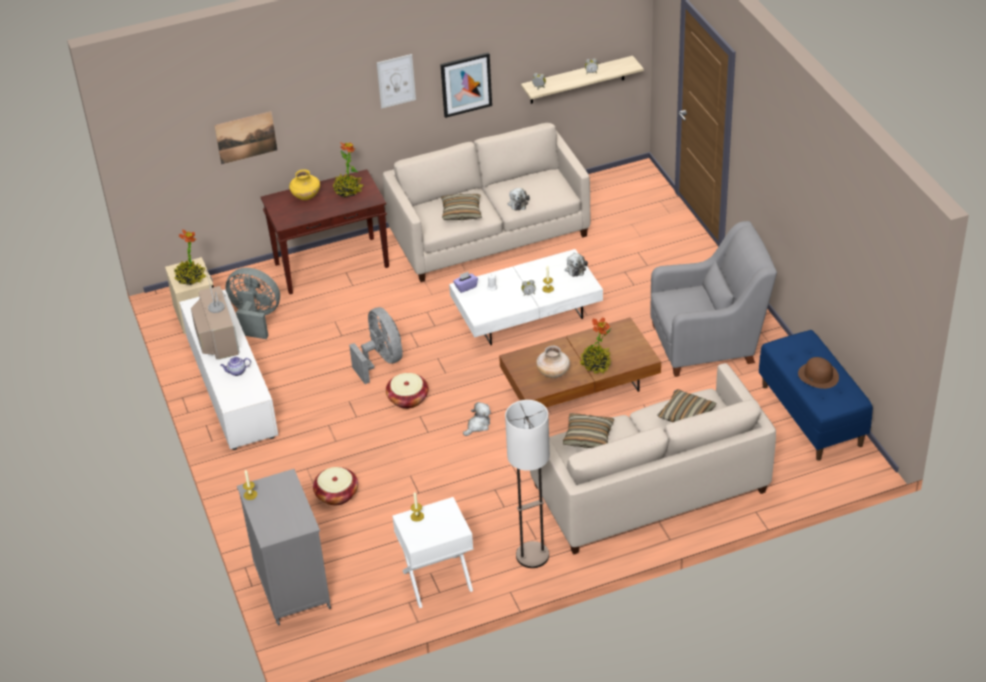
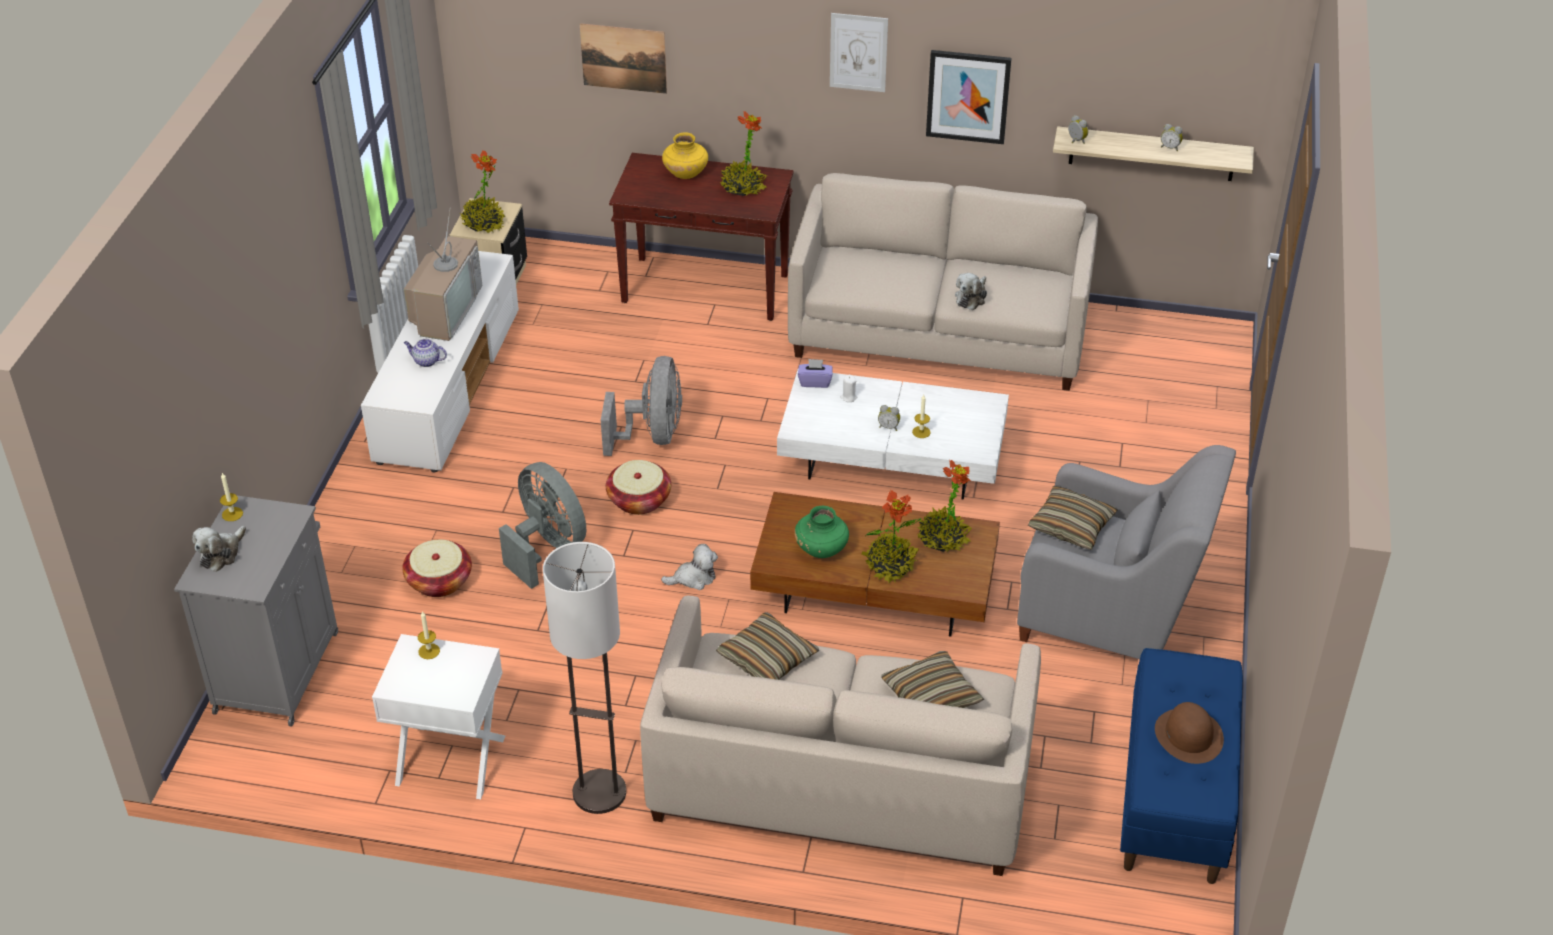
camera: 30 degrees right, 0 degrees up
(255, 318) = (555, 314): grey fan -> grey fan (547, 548)
(461, 212) = (884, 279): pillow -> pillow (1071, 526)
(553, 373) = (822, 550): beige vase -> green vase
(575, 268) = (984, 421): plush toy -> plush toy (221, 554)
(610, 339) = (942, 539): none -> potted plant

